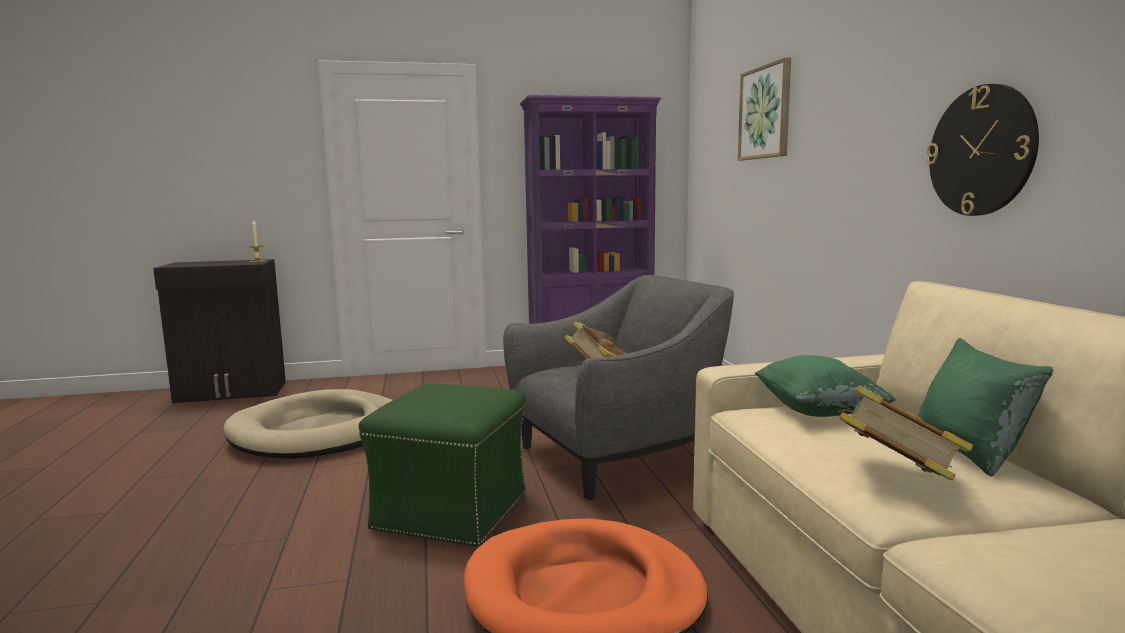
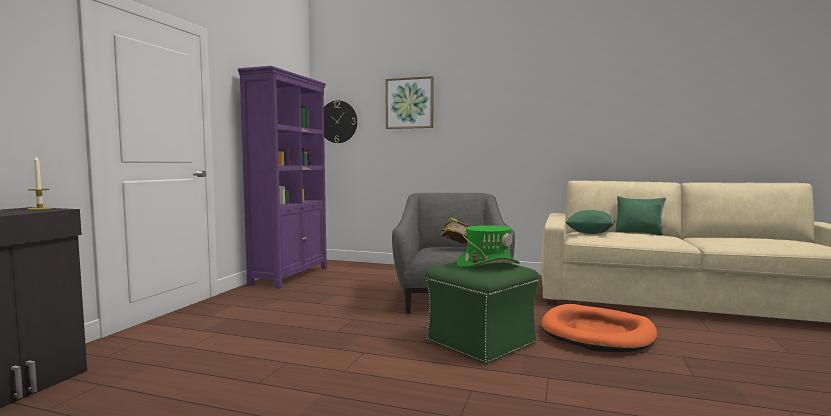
camera: 60 degrees left, 5 degrees down
(320, 432) = (260, 361): beige dog bed -> none
(451, 399) = (488, 264): none -> green hat
(895, 478) = (664, 238): book -> none
(981, 151) = (568, 131): wall clock -> wall clock (338, 122)

